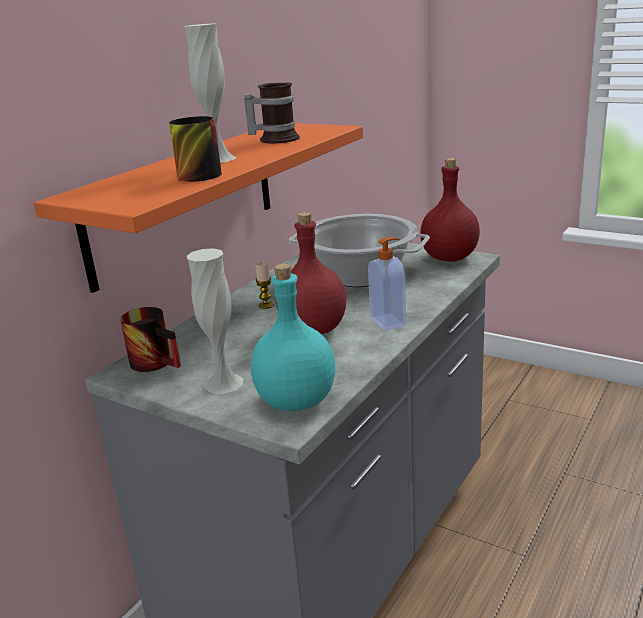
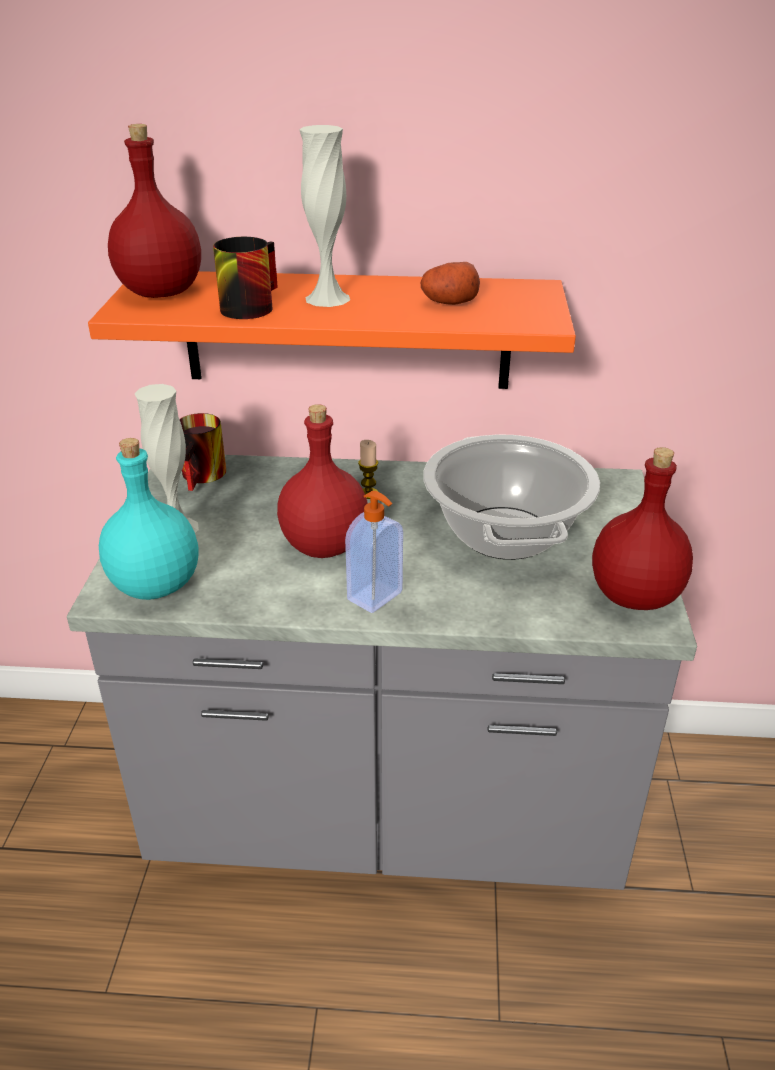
camera: 60 degrees right, 10 degrees up
(113, 194) = (162, 292): none -> red bottle
(275, 139) = (449, 302): mug -> potato

